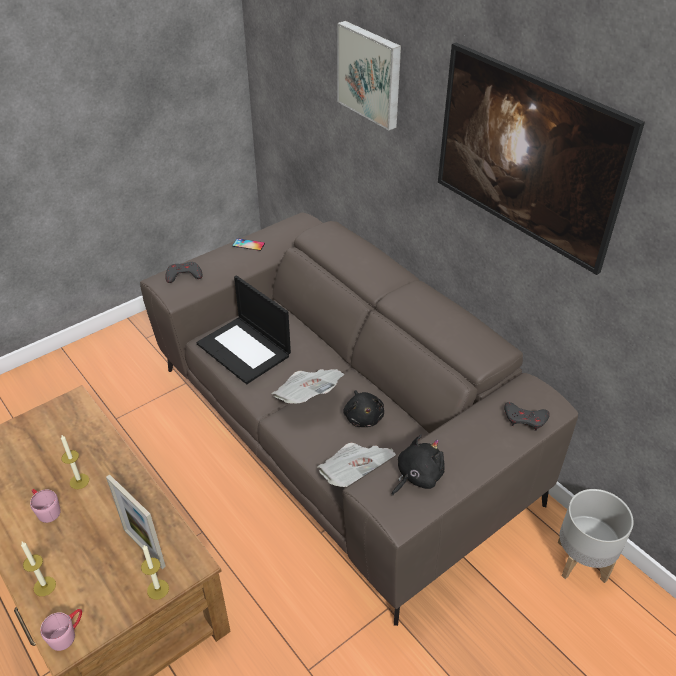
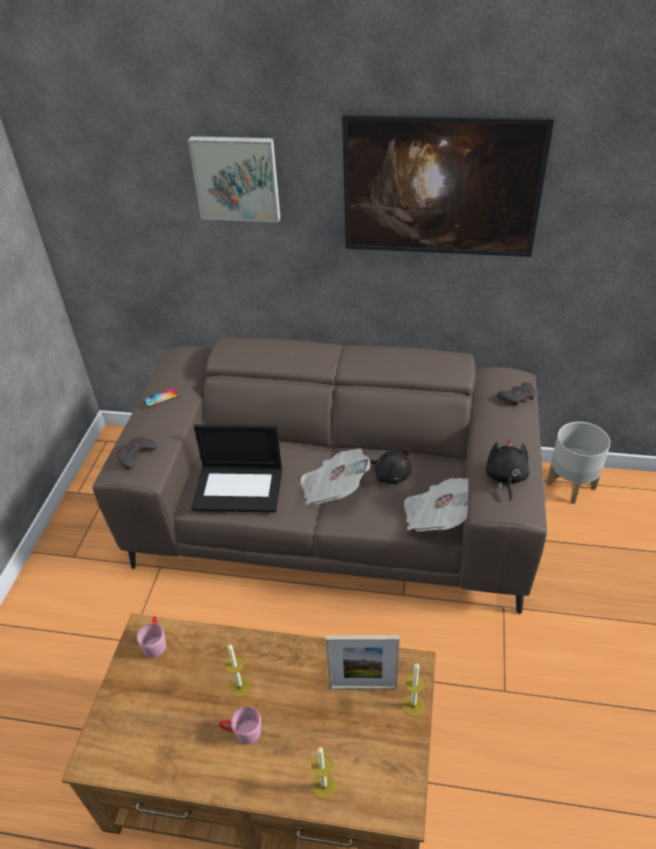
camera: 40 degrees left, 0 degrees up
(67, 633) = (390, 799): pink mug -> pink mug (155, 642)

